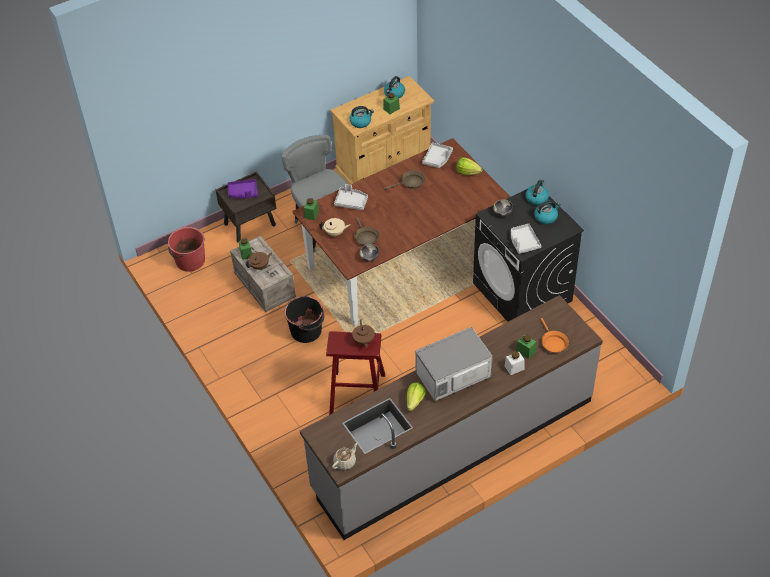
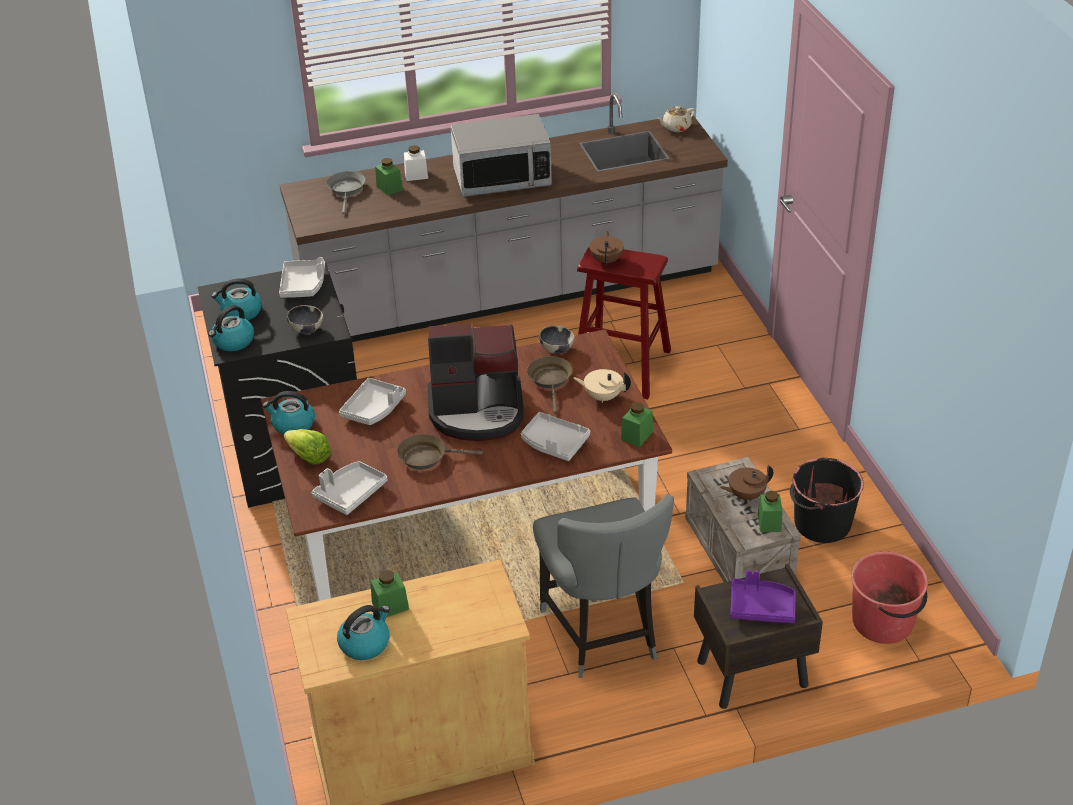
camera: 165 degrees left, 10 degrees down
(306, 331) = (678, 461): black bucket -> black bucket (821, 524)
(361, 122) = (472, 587): kettle -> kettle (293, 425)
(397, 212) = (477, 411): none -> coffee machine
(414, 401) = (565, 163): lettuce -> none
(450, 203) = (374, 409): none -> grey tray
(553, 342) = (347, 190): orange frying pan -> grey frying pan

